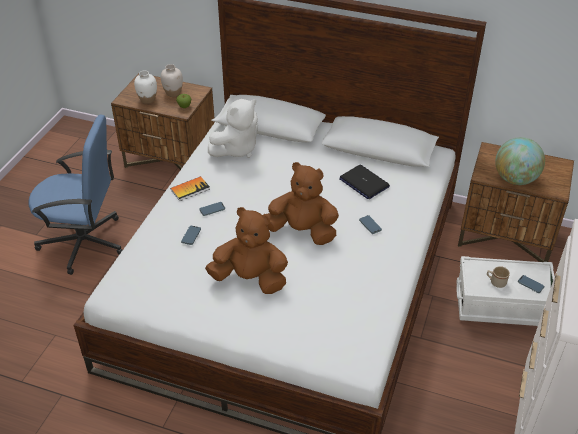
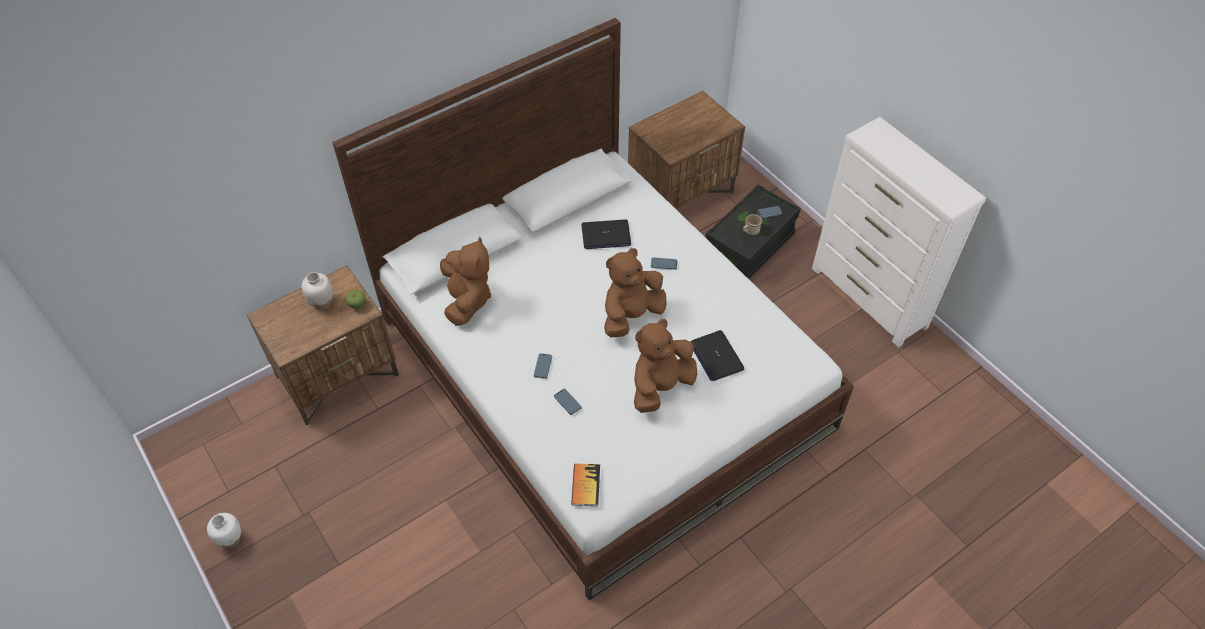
camera: 55 degrees left, 10 degrees up
(84, 243) = (397, 521): blue office chair -> none
(148, 99) = (310, 331): white vase -> white vase (231, 539)
(190, 189) = (495, 369): book -> book (585, 485)
(236, 149) = (467, 300): white plush toy -> brown plush toy
(309, 297) = (716, 356): none -> laptop
(501, 305) = (749, 246): white storage box -> black storage box
(515, 179) = (694, 139): globe -> none

